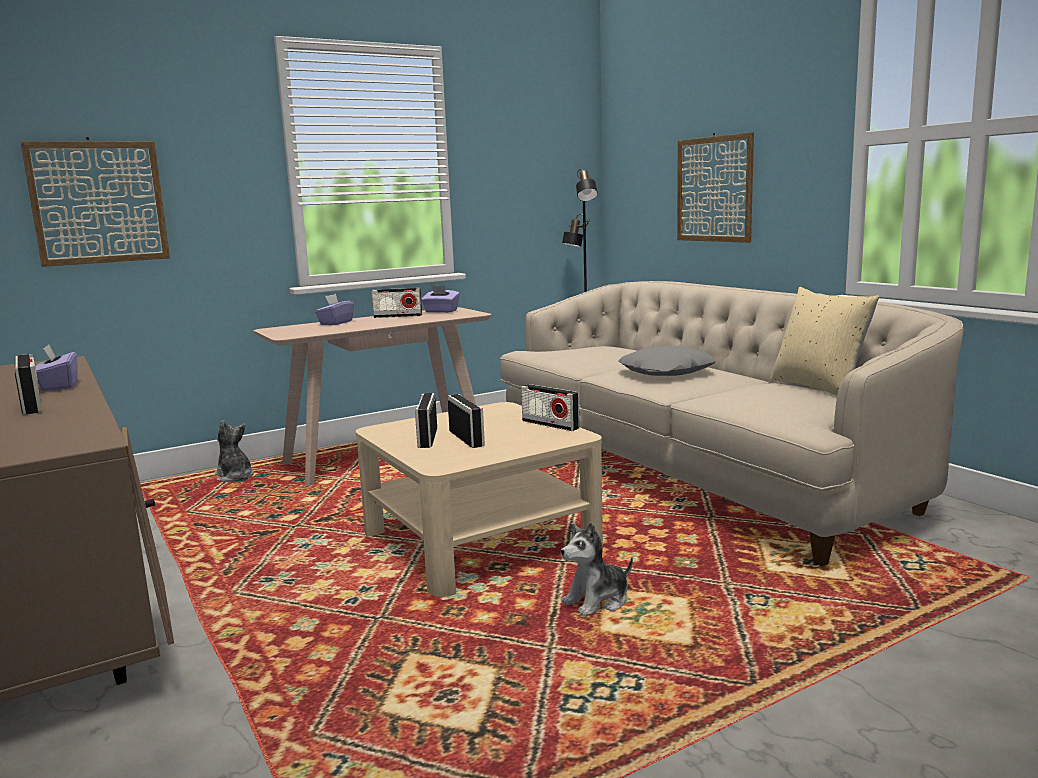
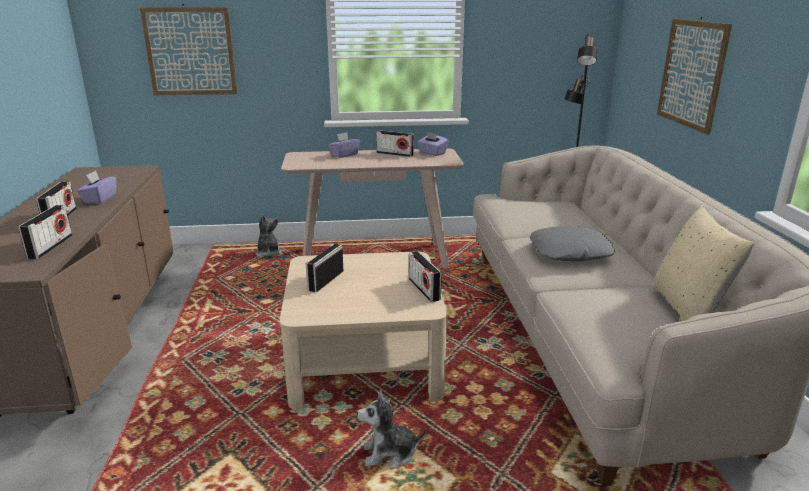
camera: 25 degrees right, 10 degrees up
(466, 438) = (349, 289): radio -> radio (50, 247)

